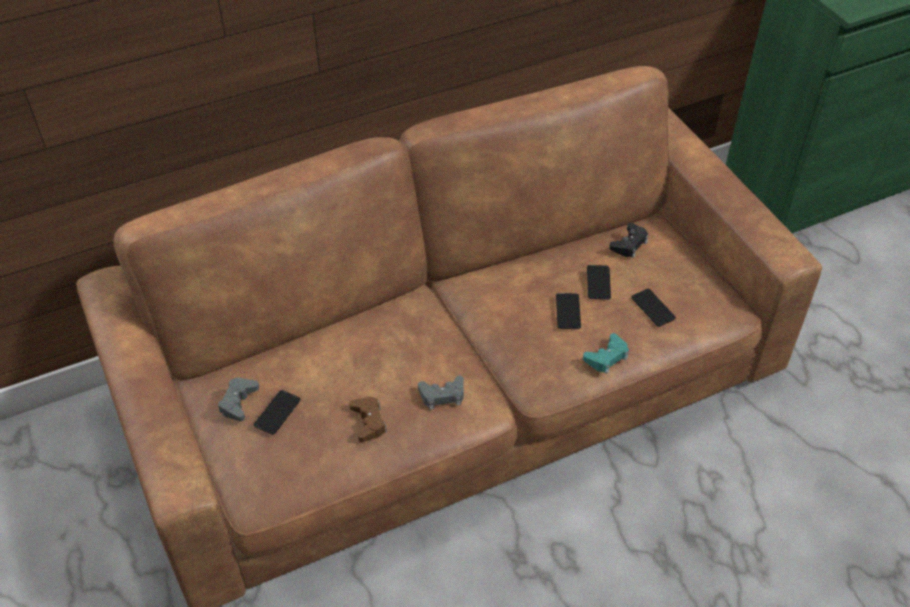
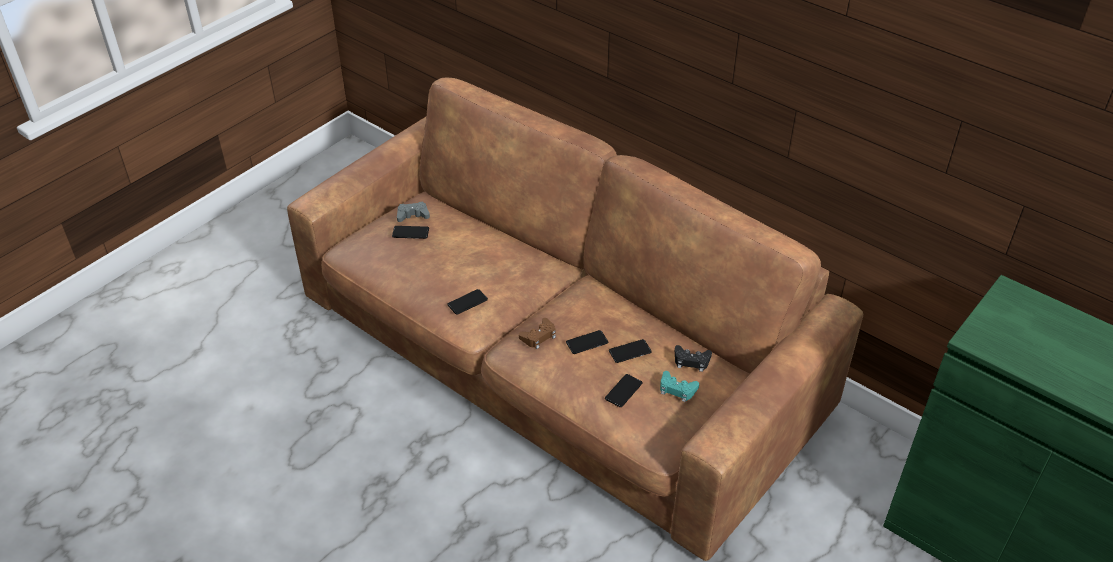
camera: 65 degrees right, 5 degrees down
(368, 422) = (424, 274): brown game controller -> brown game controller (539, 336)
(442, 395) = (467, 302): grey game controller -> phone
(607, 357) = (554, 377): turquoise game controller -> turquoise game controller (677, 389)

